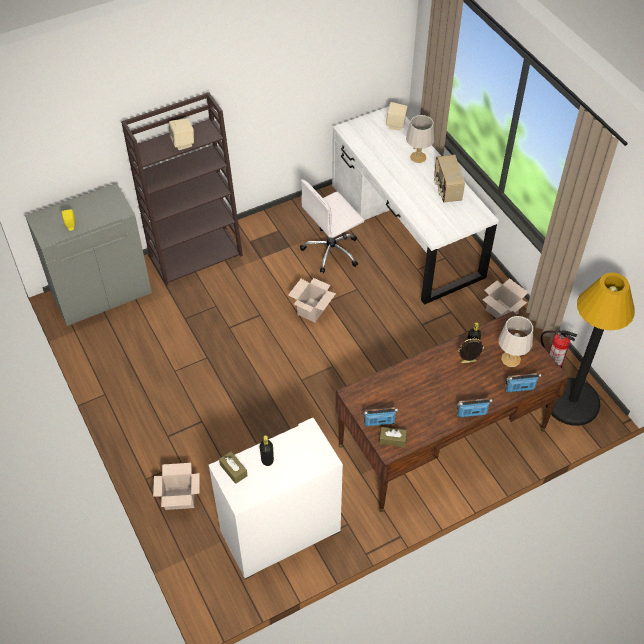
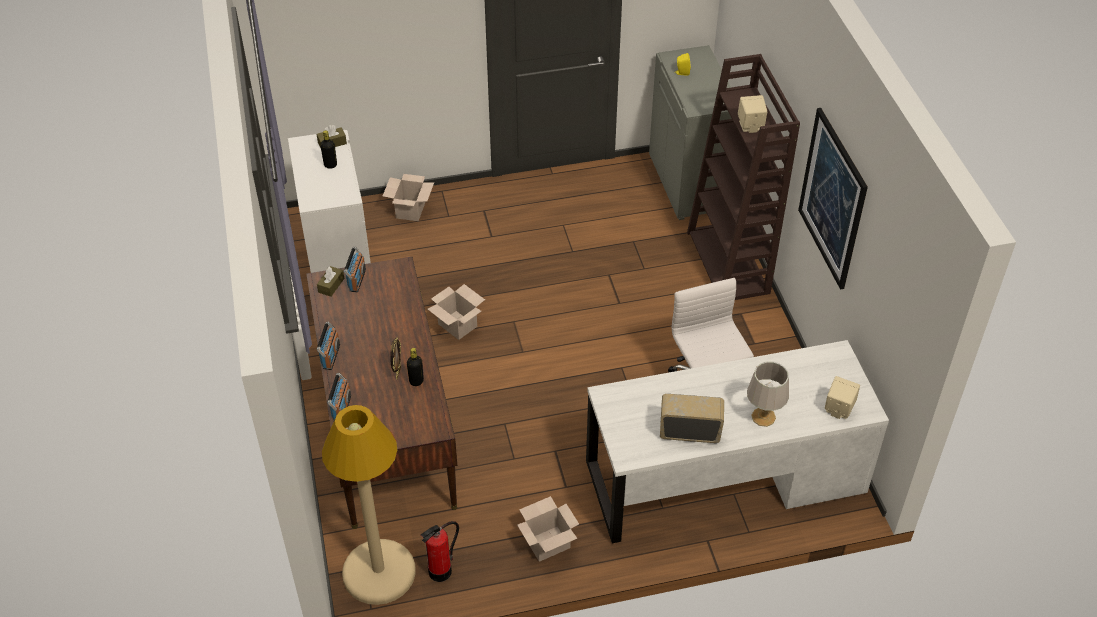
camera: 105 degrees right, 5 degrees down
(269, 85) = (832, 198): none -> picture
(312, 309) = (613, 350): cardboard box -> cardboard box (458, 325)
(511, 359) = (385, 413): grey table lamp -> none
(572, 402) = (379, 572): black floor lamp -> beige floor lamp

